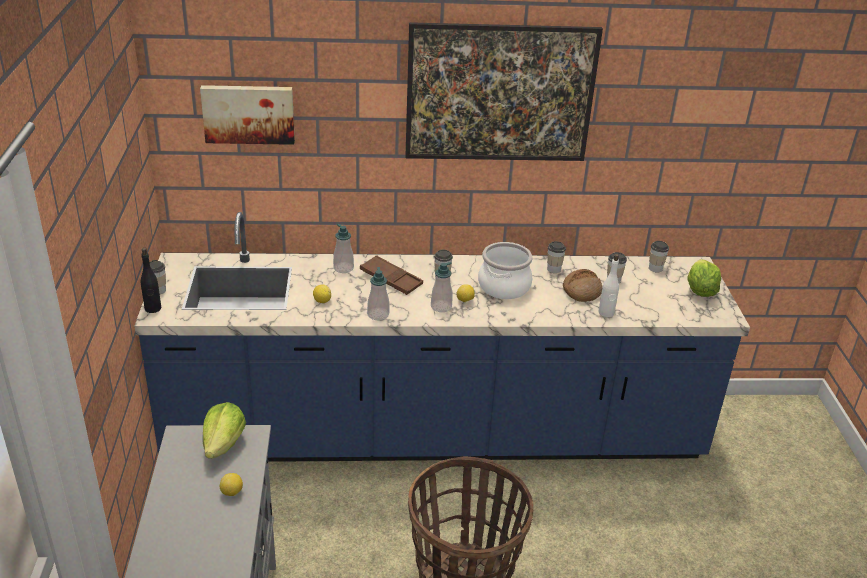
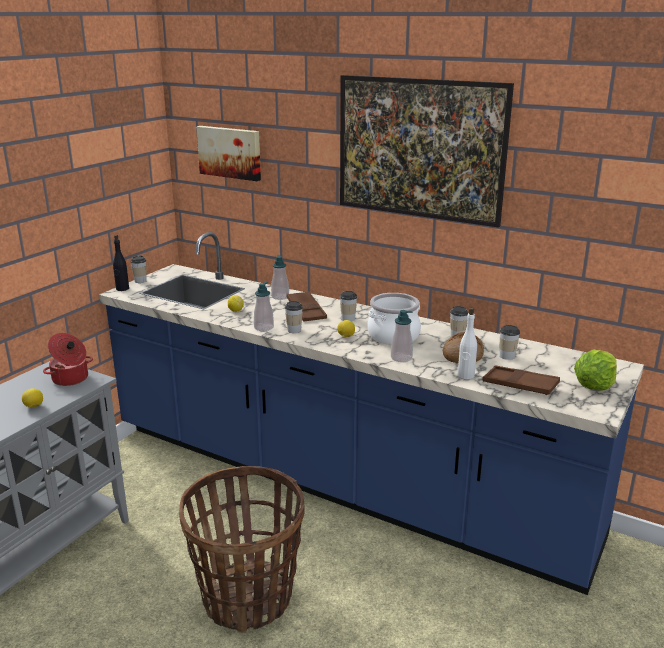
camera: 35 degrees right, 10 degrees down
(224, 444) = (71, 379): lettuce -> cooking pot
(441, 307) = (320, 335): soap dispenser -> soap dispenser (401, 358)
(652, 309) = (520, 385): none -> brown tray
(655, 268) = (565, 358): cup -> cup (294, 330)

